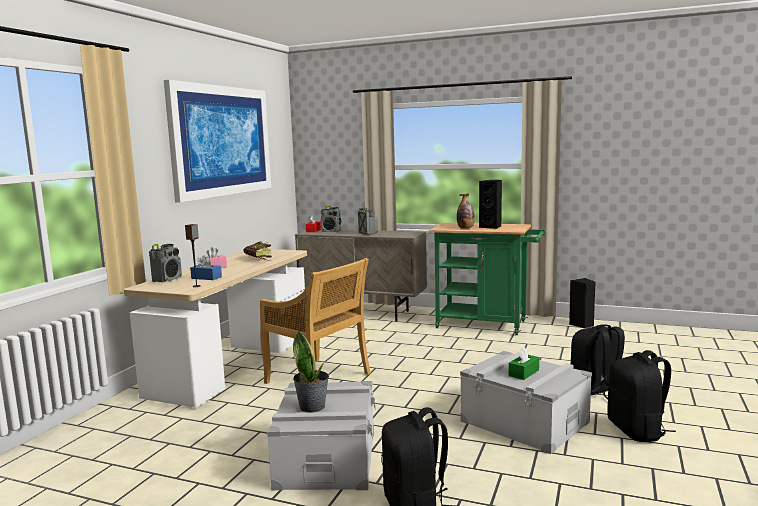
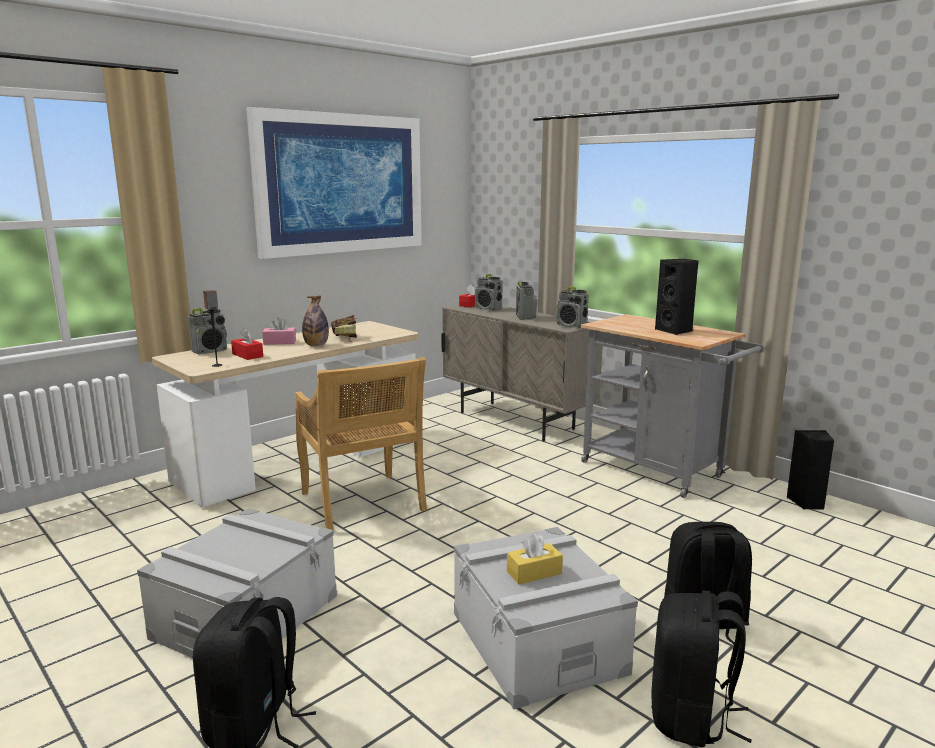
camera: 25 degrees right, 5 degrees up
(206, 278) = (247, 355): blue tissue box -> red tissue box
(312, 406) = (224, 549): potted plant -> none
(408, 234) = (571, 326): none -> radio
(465, 228) = (633, 328): bottle -> bottle (316, 345)
(487, 325) = (659, 472): green cart -> grey cart
(523, 373) = (534, 572): green tissue box -> yellow tissue box

